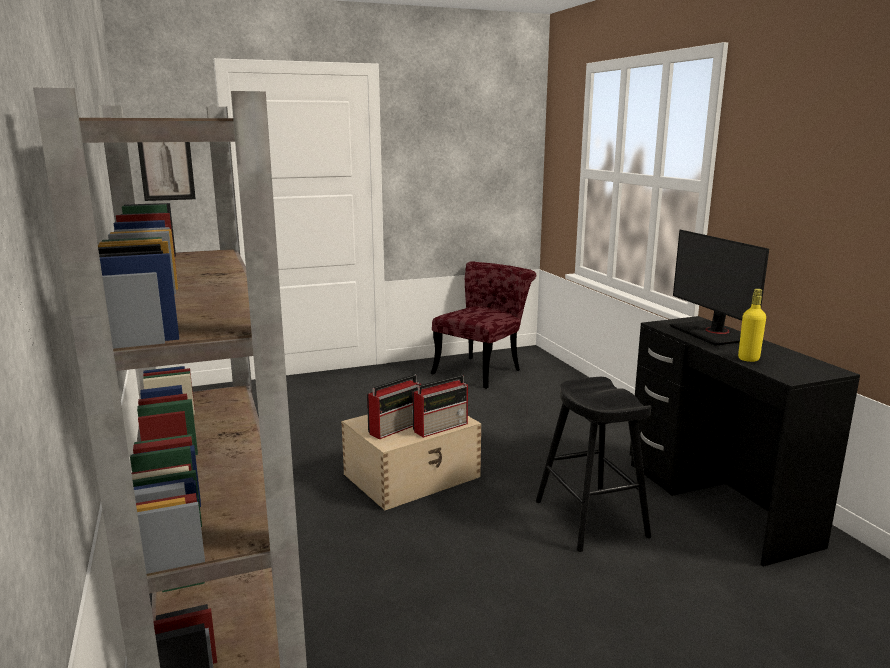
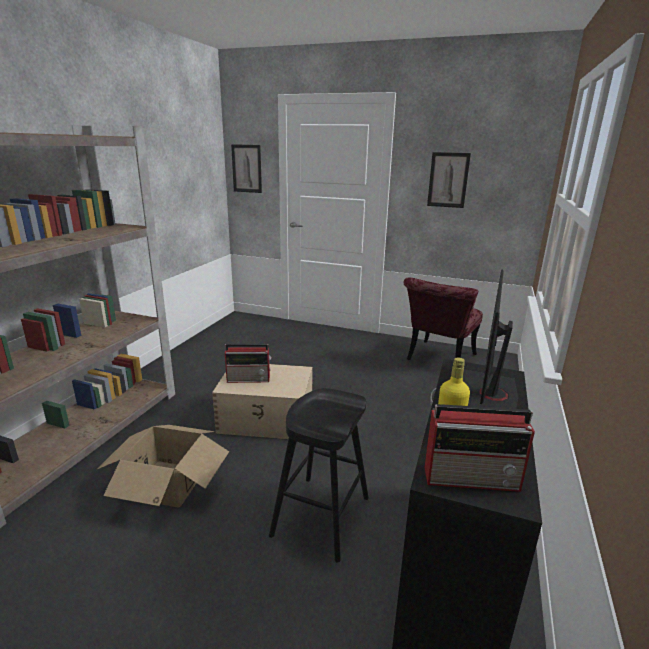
camera: 40 degrees right, 5 degrees up
(418, 569) = (167, 483): none -> cardboard box
(441, 427) = (274, 390): radio -> radio (473, 478)
(447, 163) = (448, 180): none -> picture
(482, 369) = (438, 360): red chair -> red chair turned 135 degrees clockwise

